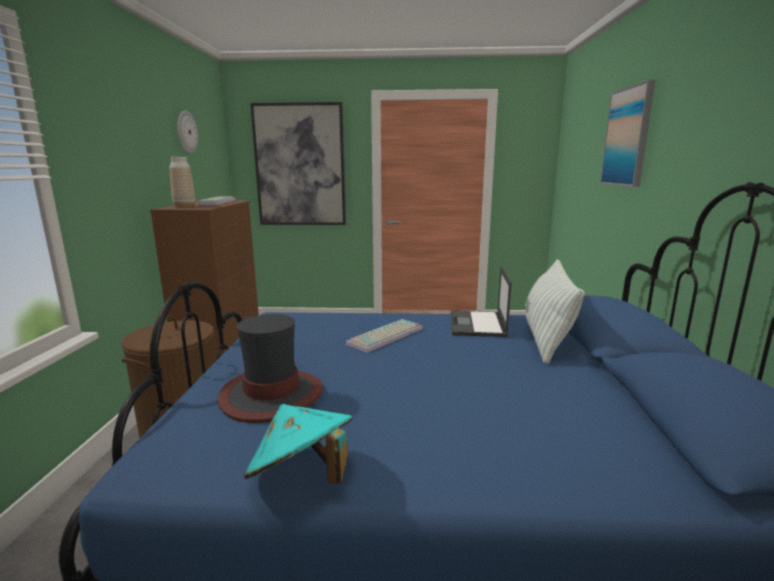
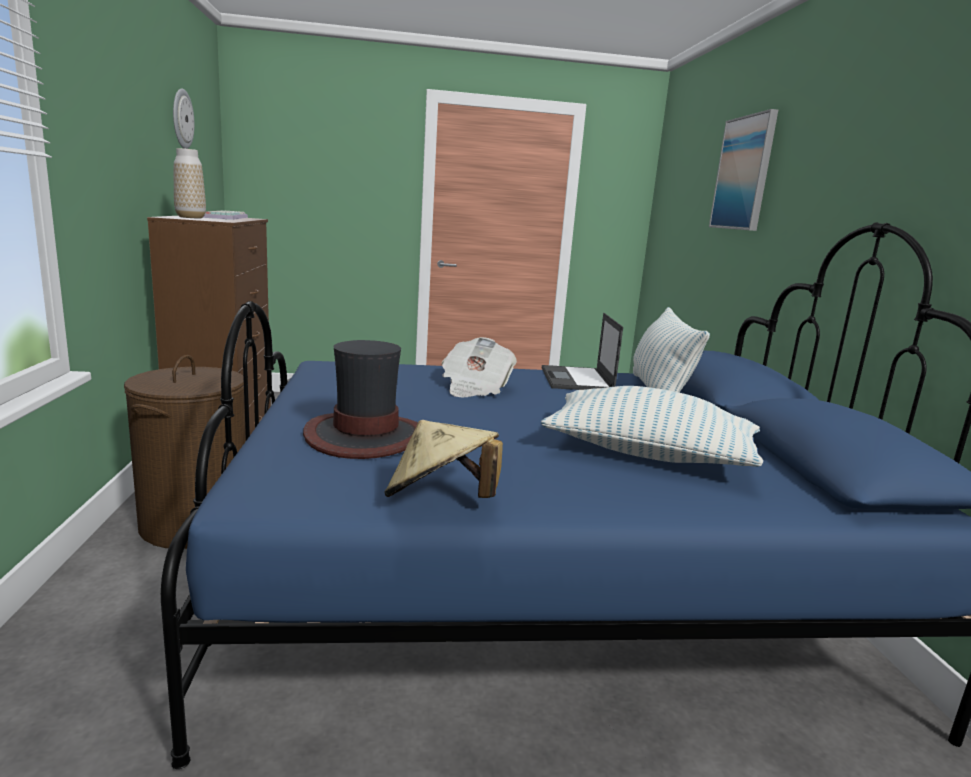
camera: 10 degrees left, 0 degrees up
(300, 165) = (325, 180): picture -> none
(302, 477) = (441, 501): turquoise hat -> beige hat
(386, 337) = (475, 388): keyboard -> newspaper
(518, 413) = (647, 454): none -> pillow

